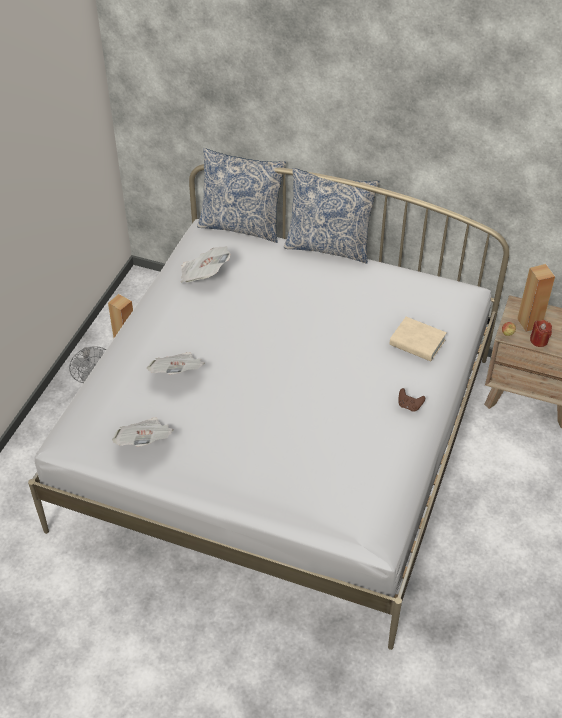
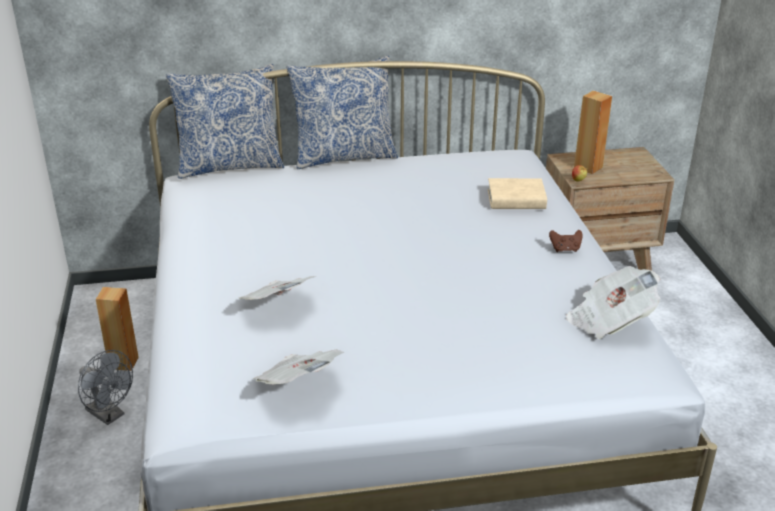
camera: 30 degrees left, 15 degrees down
(204, 275) = (226, 213): newspaper -> newspaper (610, 320)
(539, 340) = (611, 177): red candle -> none

